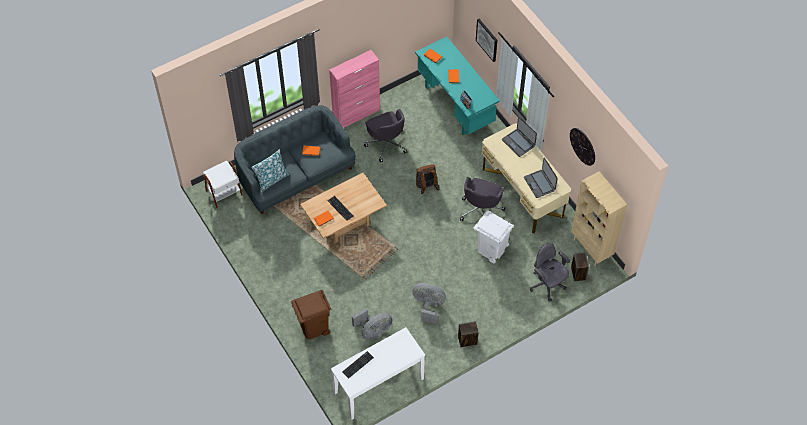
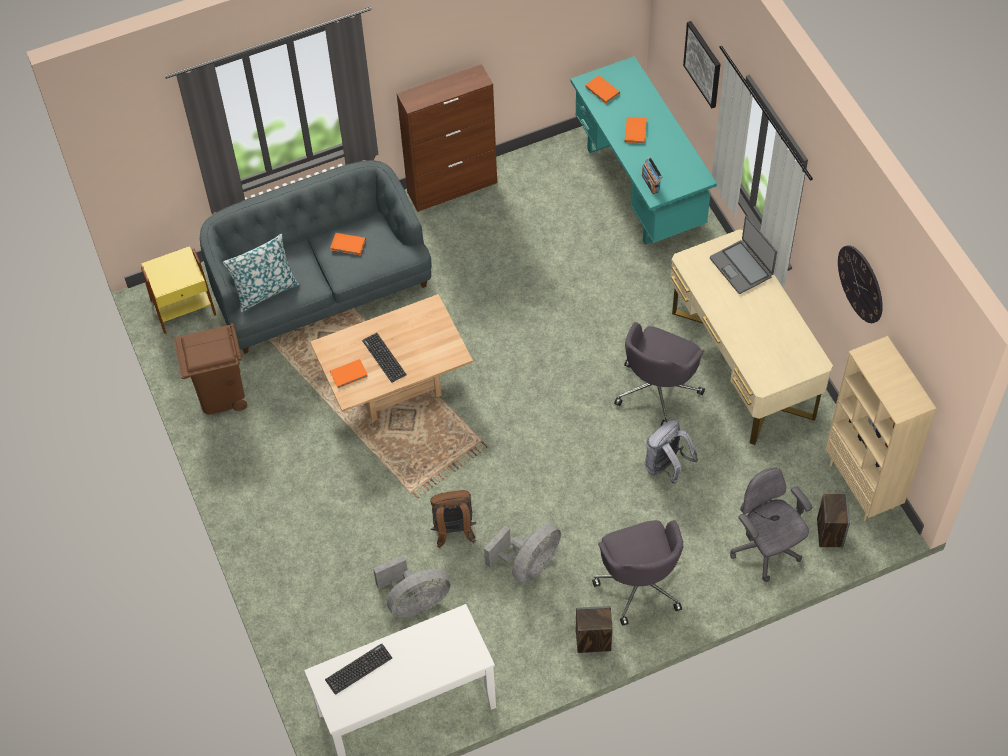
camera: 10 degrees right, 0 degrees up
(224, 193) = (184, 308): white side table -> yellow side table
(314, 327) = (302, 580): brown trash can -> brown trash can (221, 394)
(356, 114) = (452, 187): pink cabinet -> brown cabinet
(386, 143) = (498, 246): grey office chair -> grey office chair (639, 583)
(426, 187) = (560, 335): brown backpack -> brown backpack (453, 532)
(428, 306) = (528, 565): grey fan -> grey fan turned 105 degrees clockwise
(491, 249) = (666, 467): white trash can -> grey backpack
(539, 184) = (771, 350): laptop -> none

